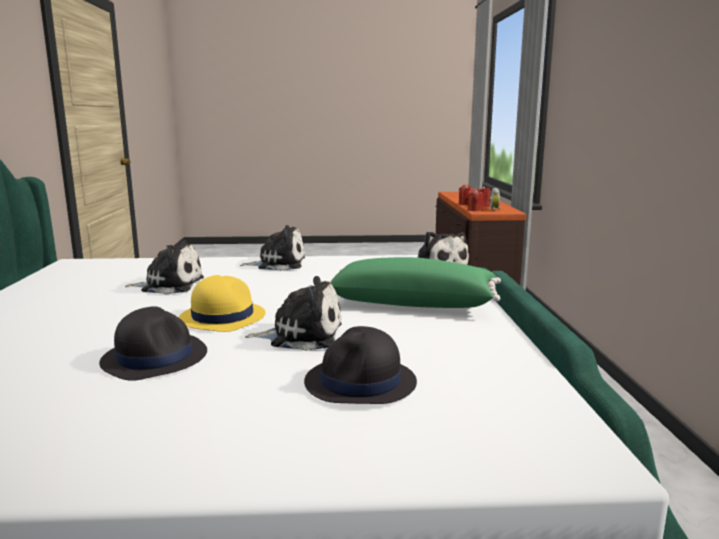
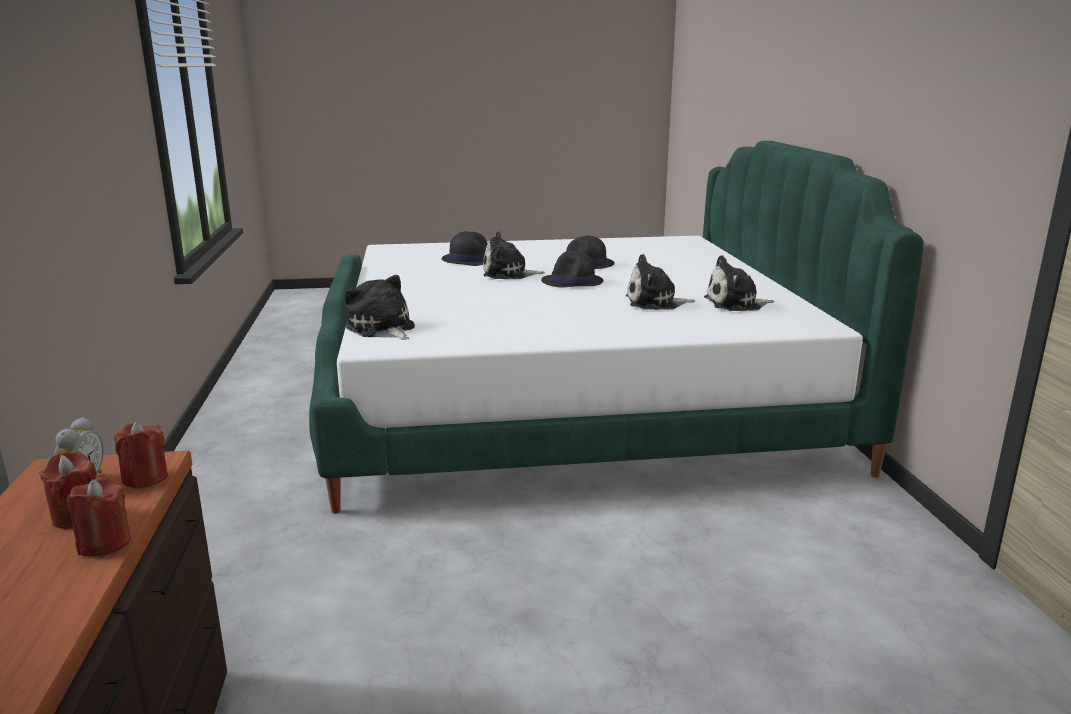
camera: 175 degrees right, 5 degrees up
(222, 317) = (572, 282): yellow hat -> black hat
(278, 264) = (573, 331): plush toy -> plush toy (736, 304)
(413, 303) = (426, 294): green pillow -> none

